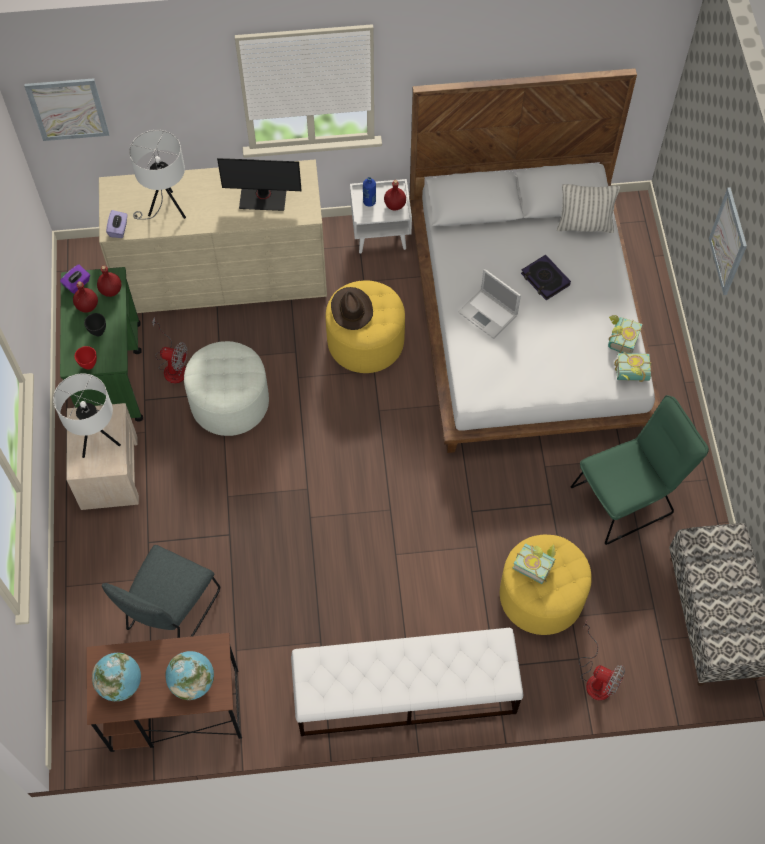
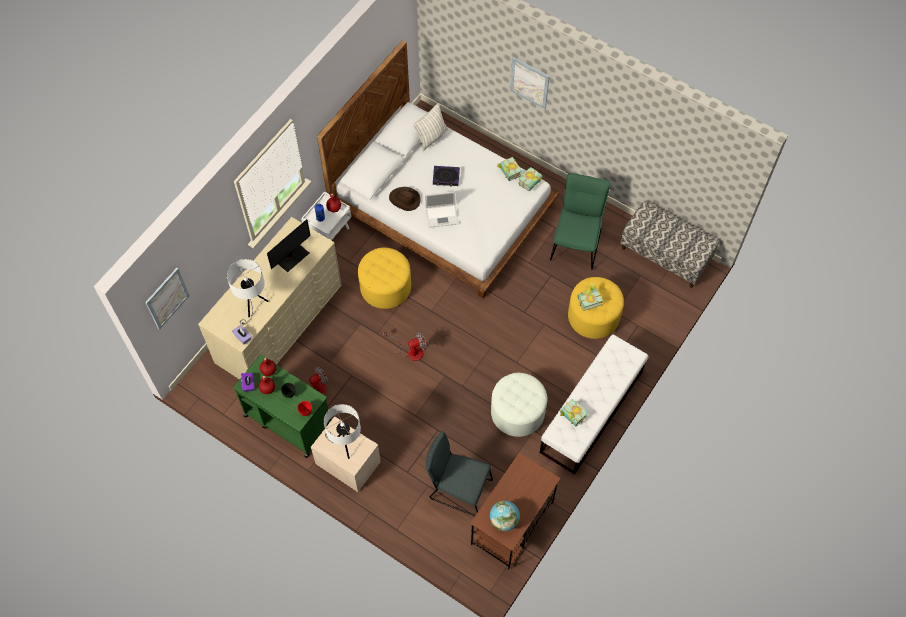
camera: 50 degrees left, 0 degrees up
(171, 614) = (458, 488): grey chair -> grey chair turned 135 degrees clockwise
(192, 682) = (531, 486): globe -> none
(230, 402) = (361, 375): white ottoman -> white ottoman (517, 412)
(347, 664) = (571, 417): none -> book
(351, 309) = (377, 273): brown hat -> brown hat (404, 200)
(596, 677) = (653, 325): fan -> fan (410, 351)

